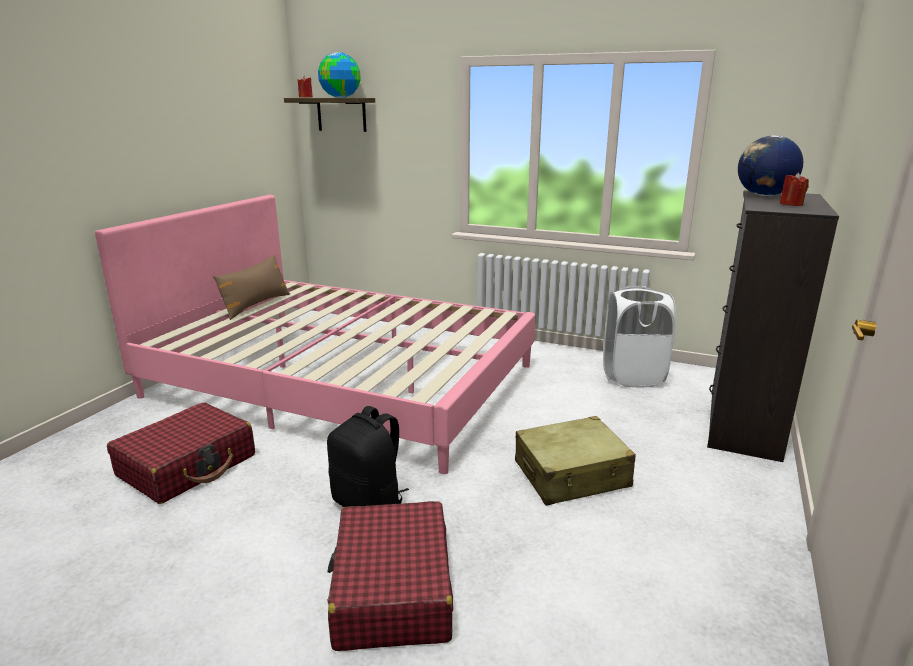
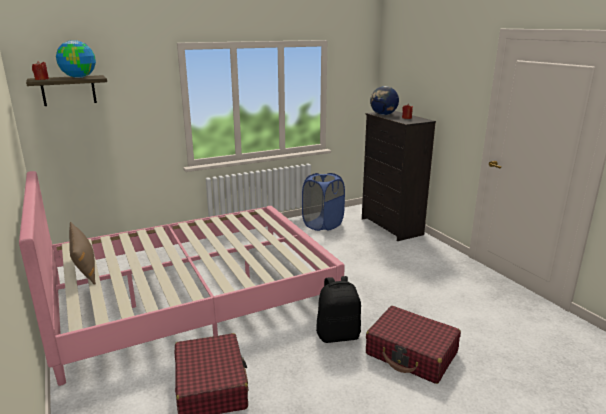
camera: 50 degrees left, 0 degrees up
(572, 475) = (380, 276): beige suitcase -> none
(633, 376) = (323, 224): white laundry basket -> blue laundry basket

